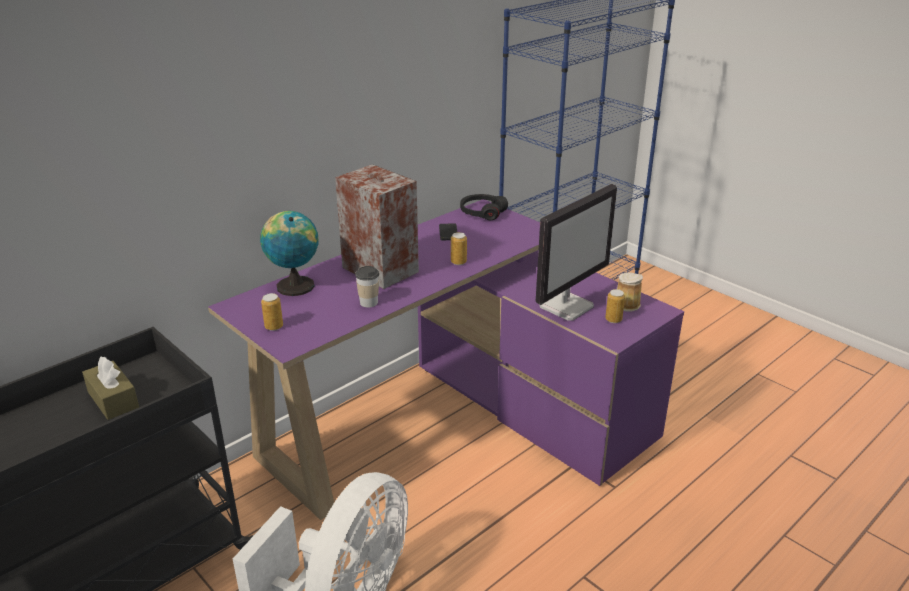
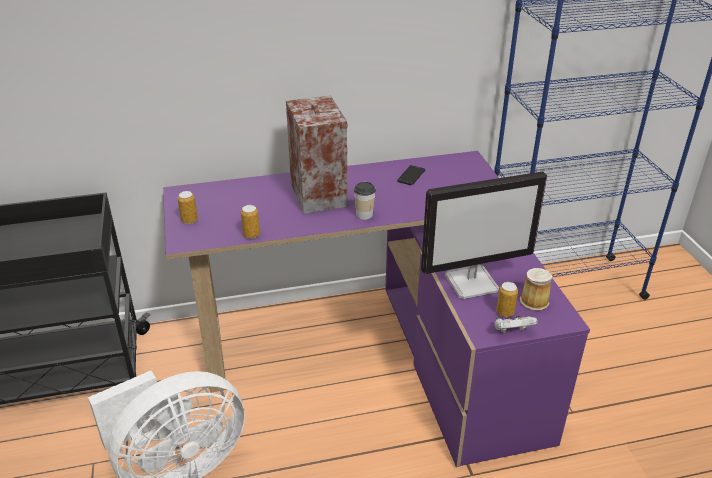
camera: 30 degrees right, 5 degrees up
(113, 399) = (46, 242): brown tissue box -> none
(294, 285) = (239, 188): globe -> none
(369, 302) = (279, 222): cup -> cup (364, 215)
(458, 262) = (390, 208): can -> can (251, 235)
(482, 213) = (462, 164): black headphones -> none
(632, 331) = (512, 332): none -> white game controller

